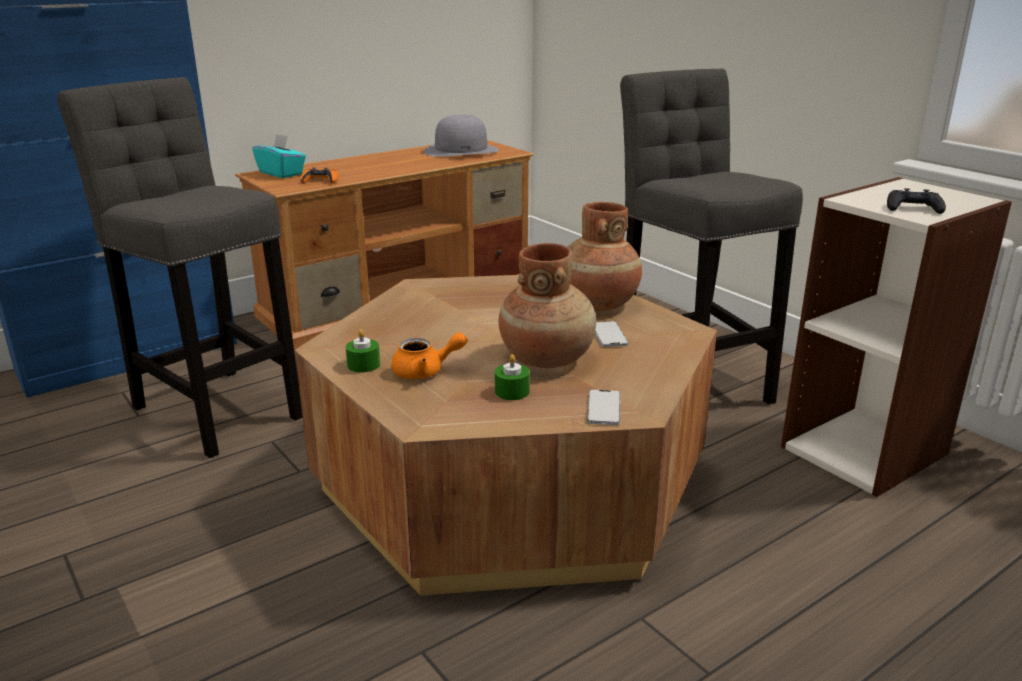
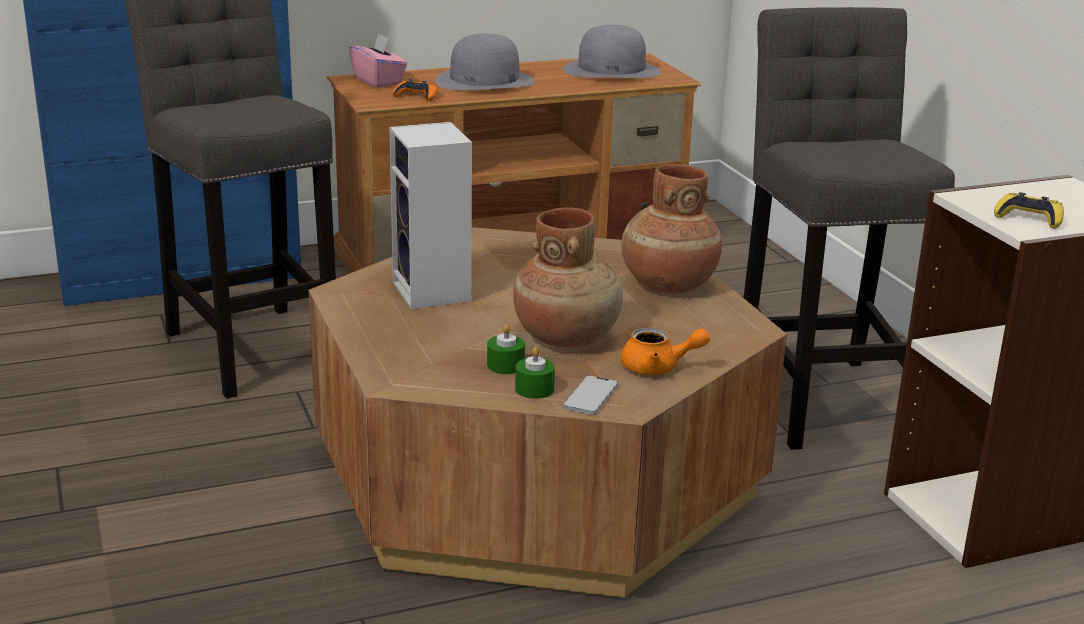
camera: 15 degrees right, 0 degrees up
(281, 173) = (378, 81): turquoise tissue box -> pink tissue box
(363, 365) = (369, 315): green candle -> green candle (534, 389)
(368, 166) = (484, 81): none -> grey hat
(410, 337) = (434, 293): none -> speaker
(425, 372) = (428, 331): orange teapot -> orange teapot (658, 368)
(608, 335) = (654, 321): phone -> none
(913, 208) = (1029, 218): black game controller -> yellow game controller

